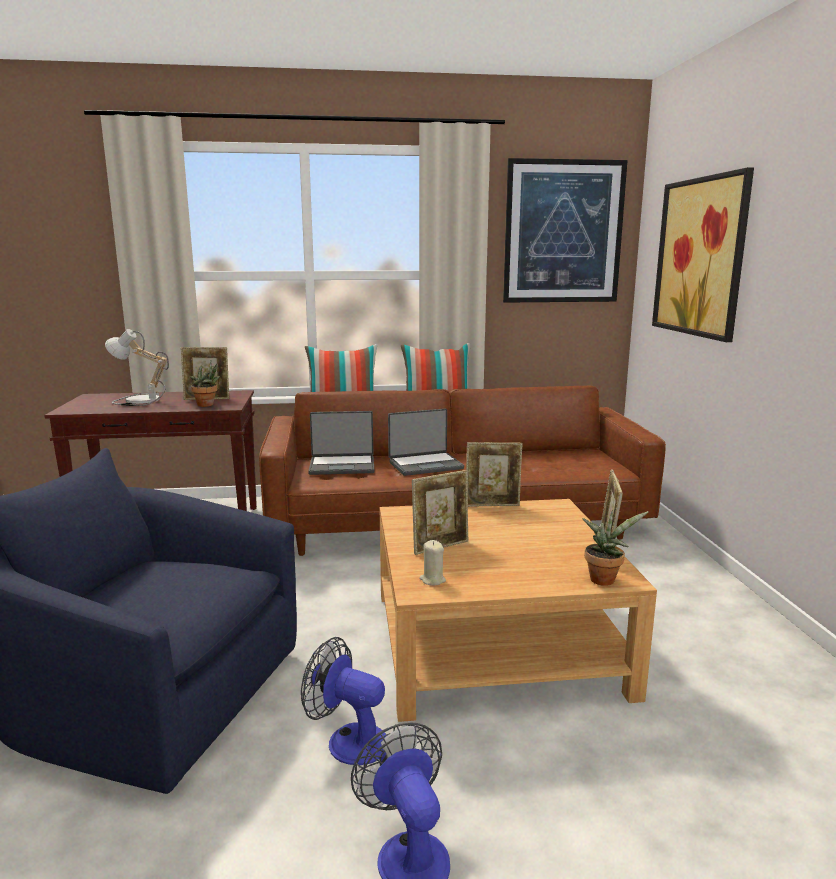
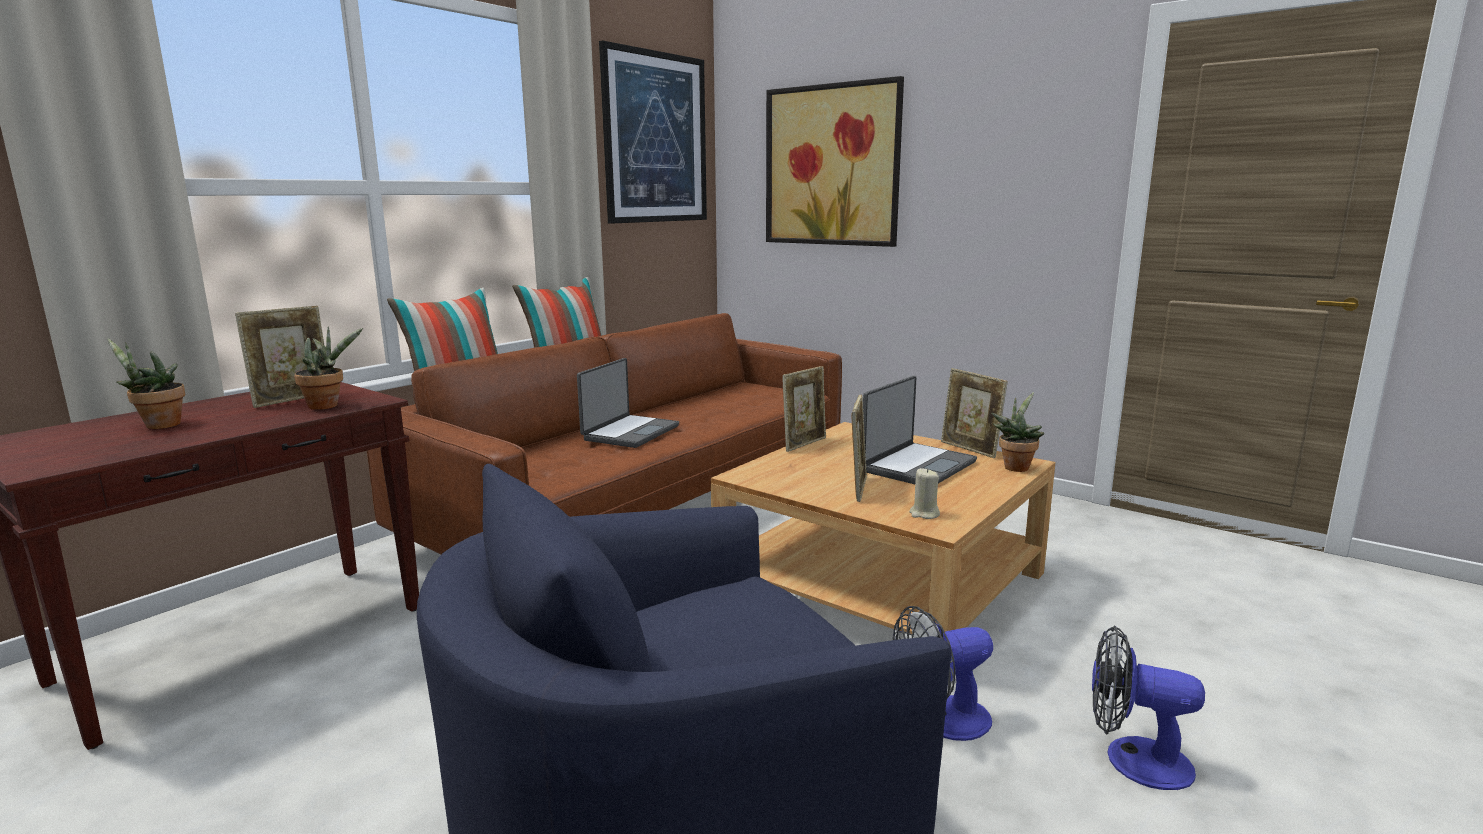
camera: 45 degrees left, 0 degrees up
(139, 400) = (158, 425): table lamp -> potted plant
(342, 466) = (535, 459): laptop -> laptop (917, 466)

